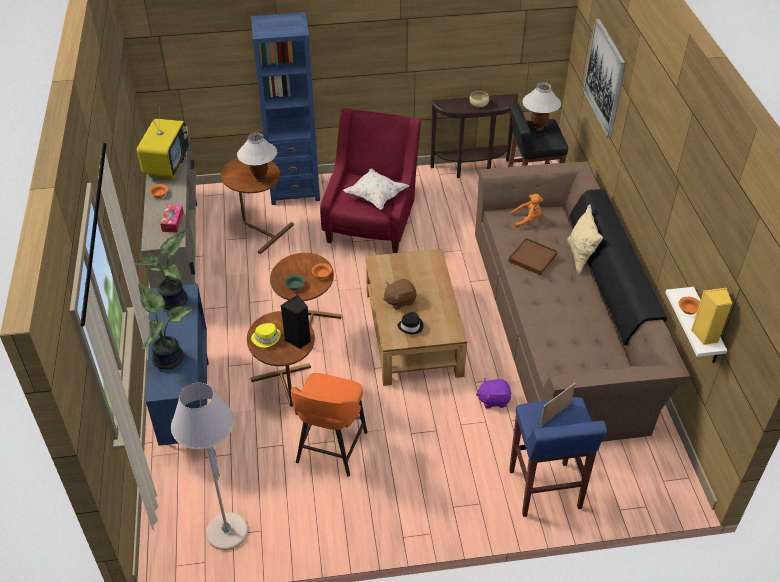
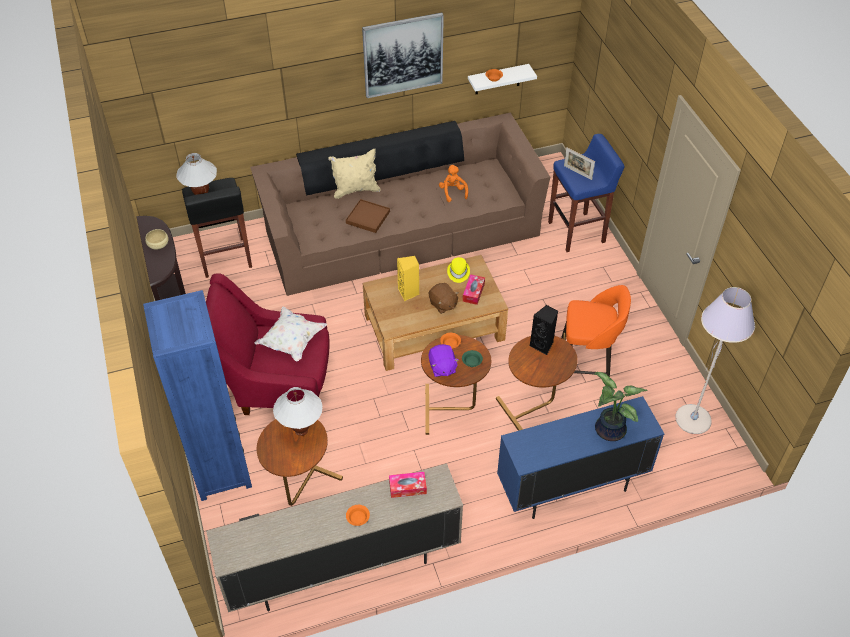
camera: 100 degrees left, 5 degrees up
(167, 166) = (299, 527): television -> none
(175, 301) = (532, 447): potted plant -> none
(266, 338) = (547, 369): yellow hat -> yellow hat (458, 272)
(411, 326) = (473, 292): black hat -> tissue box
(493, 400) = (499, 266): purple plush toy -> purple plush toy (442, 367)
(527, 219) = (311, 224): orange plush toy -> orange plush toy (453, 192)
(605, 77) = (221, 94): picture -> picture (403, 55)
(705, 336) = (518, 72): yellow speaker -> yellow speaker (409, 292)

